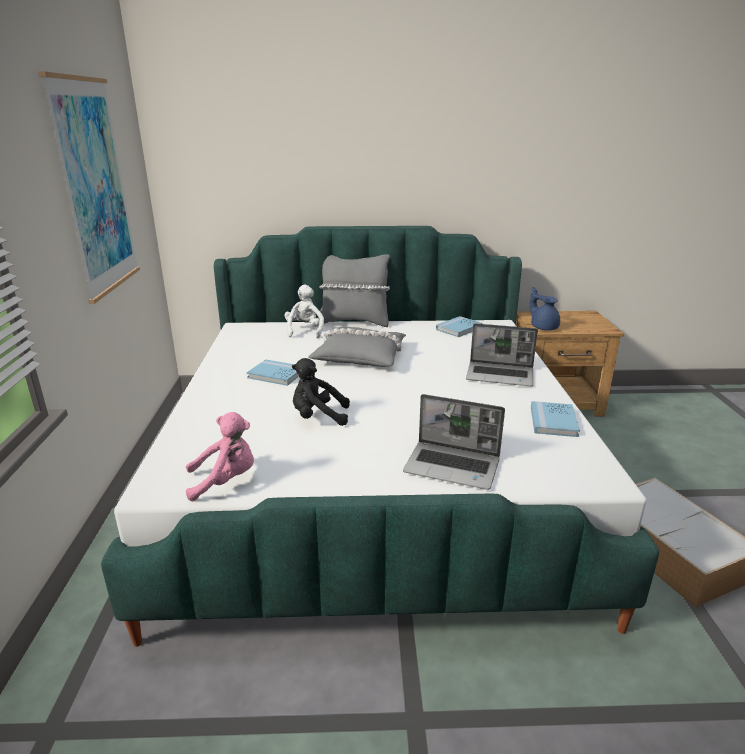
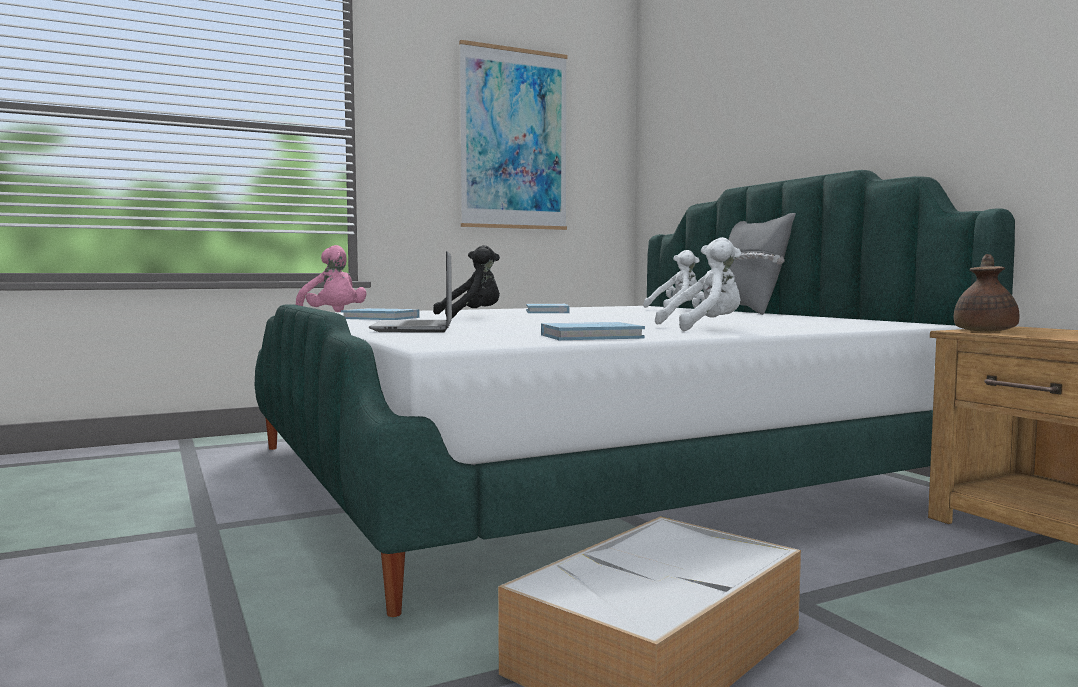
camera: 65 degrees right, 20 degrees down
(318, 417) = (472, 317): black plush toy -> black plush toy turned 90 degrees clockwise
(360, 355) = (648, 315): grey pillow -> none
(459, 328) = (840, 320): blue book -> blue book (380, 318)
(500, 375) = (704, 328): laptop -> white plush toy
(543, 327) = (986, 331): blue teapot -> brown teapot

